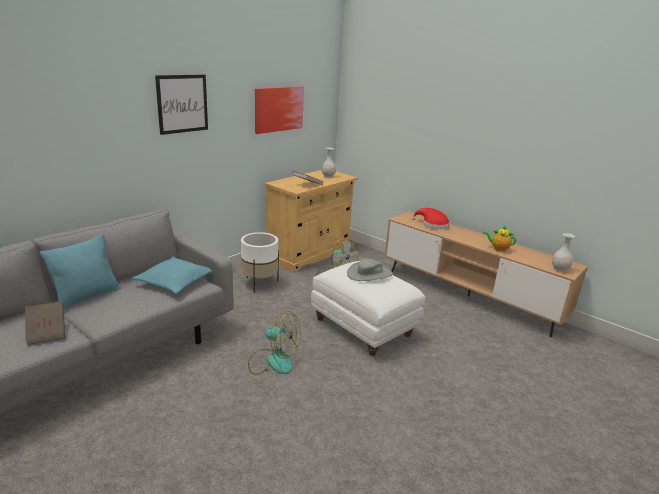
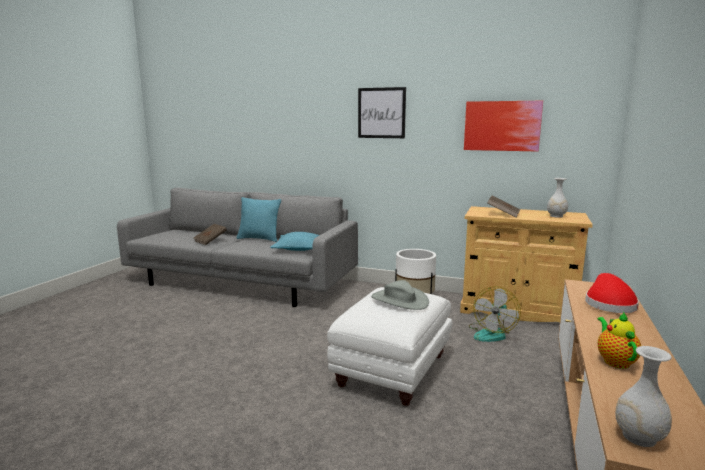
camera: 70 degrees right, 10 degrees down
(273, 361) = (291, 338): fan -> none

